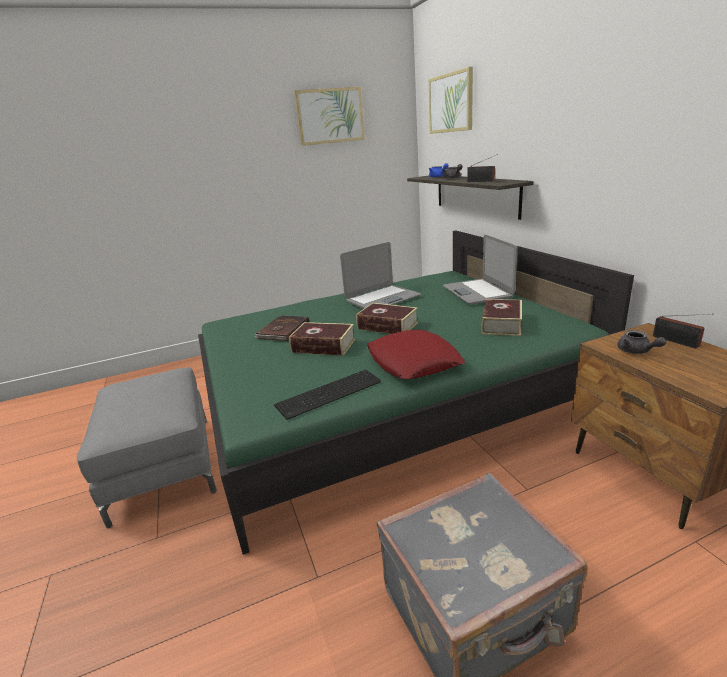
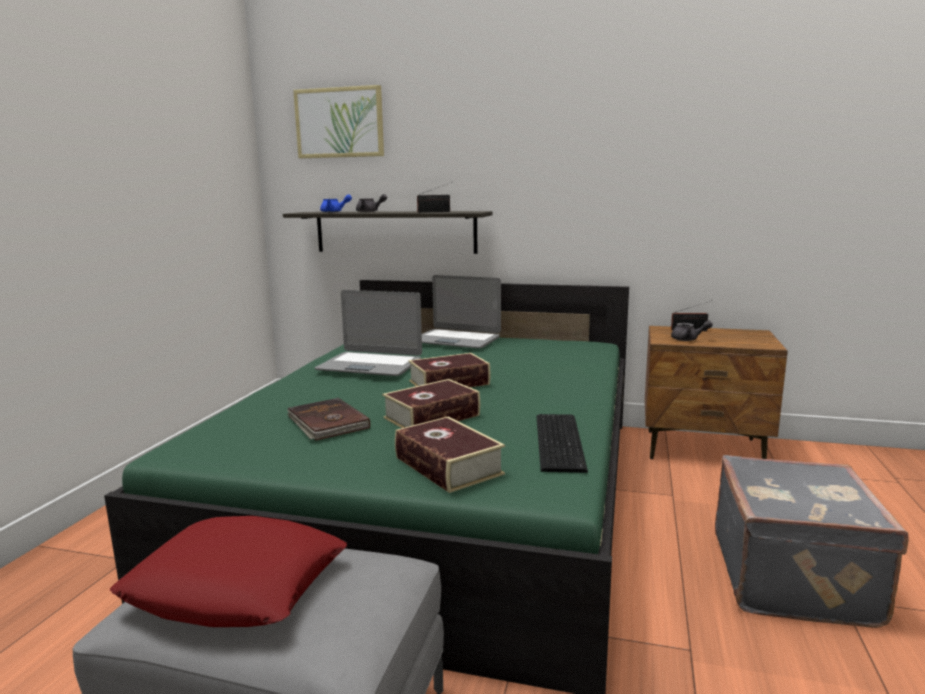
camera: 55 degrees left, 10 degrees down
(330, 116) = (169, 113): picture -> none
(382, 299) = (370, 365): laptop -> laptop turned 105 degrees clockwise
(413, 362) = (554, 397): red pillow -> red pillow (237, 585)
(501, 324) = (542, 356): book -> book (448, 466)

